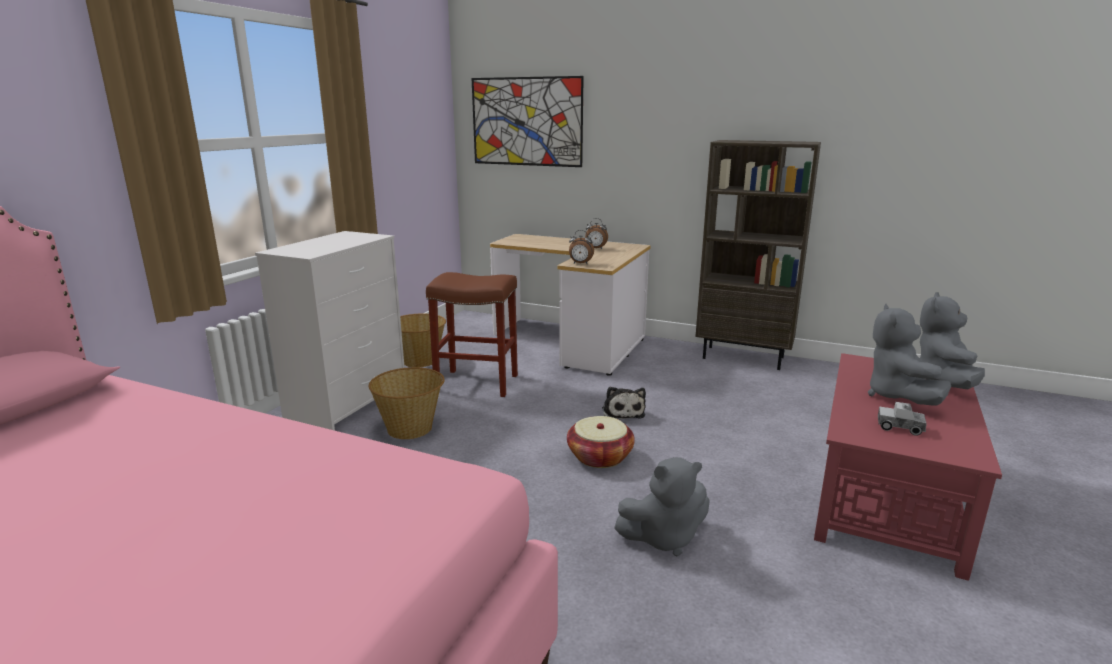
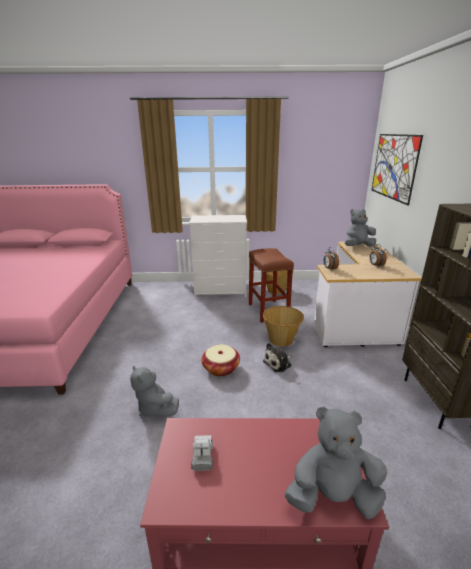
camera: 65 degrees right, 5 degrees up
(410, 428) = (210, 311): basket -> basket (281, 339)
(897, 396) = (267, 457): grey plush toy -> grey plush toy (358, 247)

